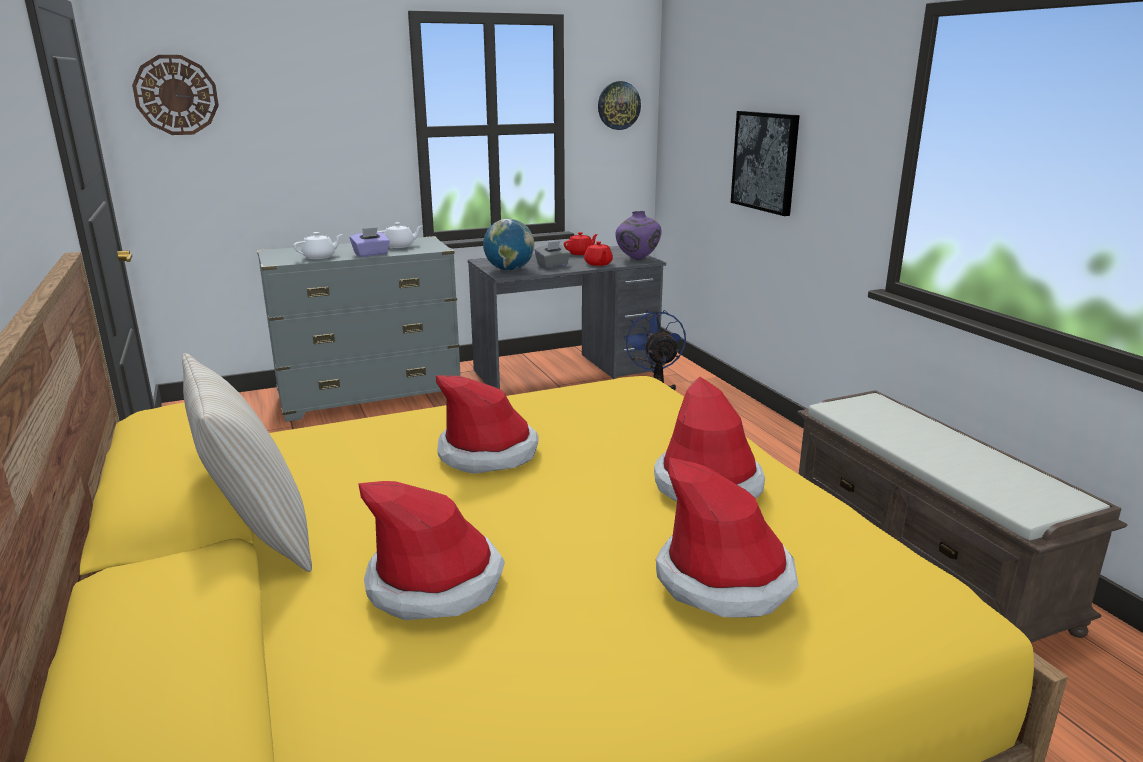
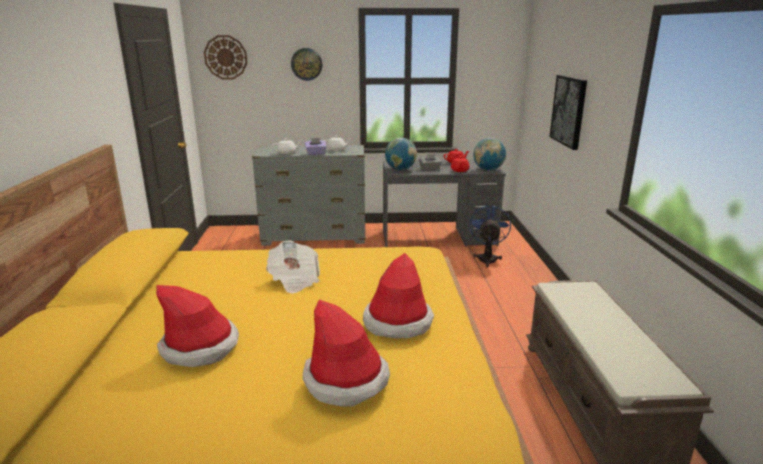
camera: 20 degrees right, 0 degrees up
(257, 535) = (145, 304): beige pillow -> none
(488, 452) = (294, 280): hat -> newspaper
(618, 105) = (495, 67): wall clock -> wall clock (306, 64)
(637, 259) = (488, 170): purple vase -> globe

